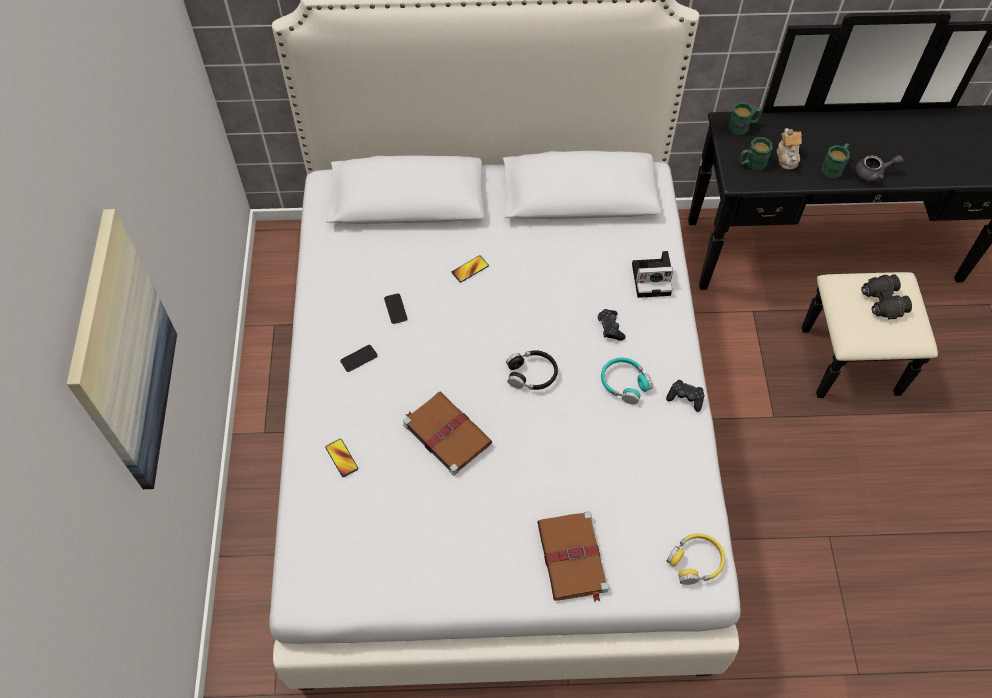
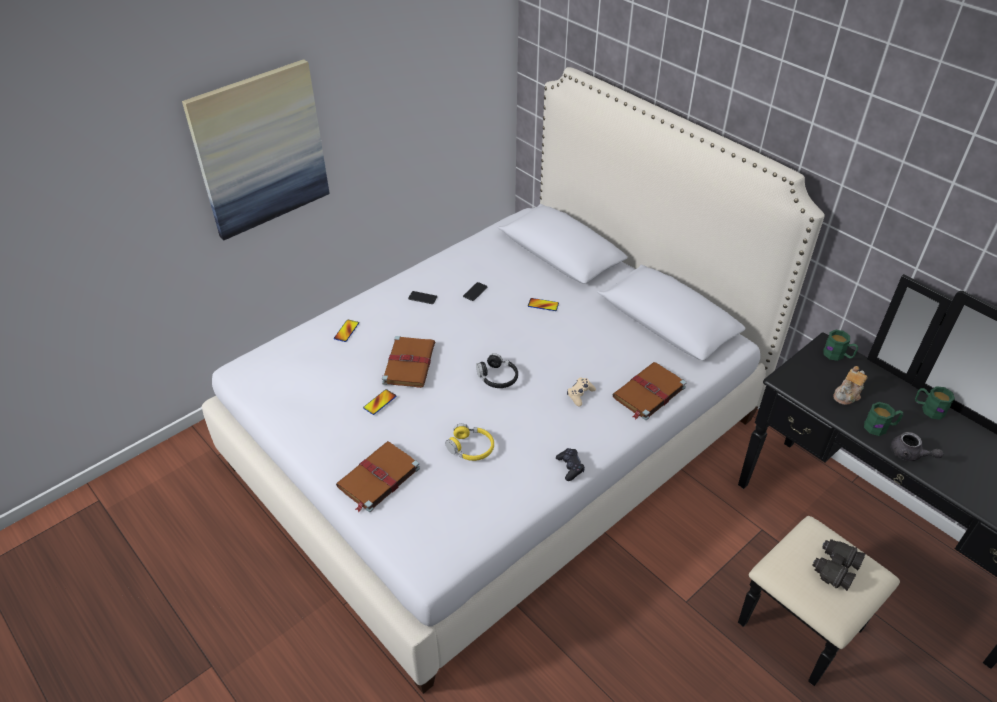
camera: 50 degrees right, 15 degrees down
(475, 494) = (380, 402): none -> phone
(610, 328) = (580, 394): black game controller -> beige game controller
(624, 383) = (544, 427): turquoise headphones -> none
(653, 278) = (648, 393): camera -> brown book
(695, 562) = (439, 550): yellow headphones -> yellow headphones (471, 448)
(752, 163) = (812, 378): green mug -> green mug (928, 409)

